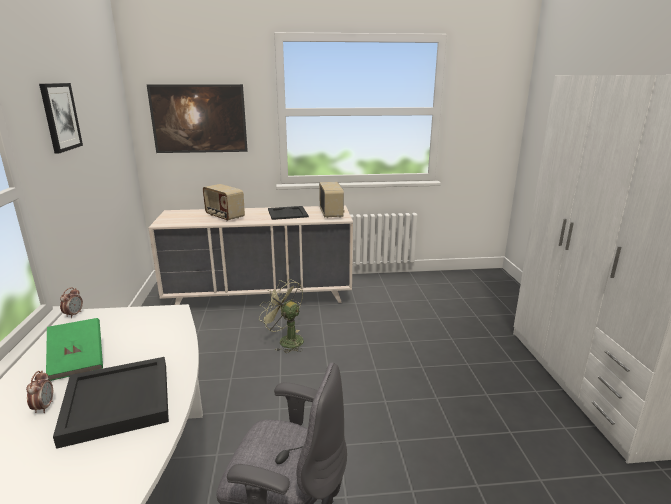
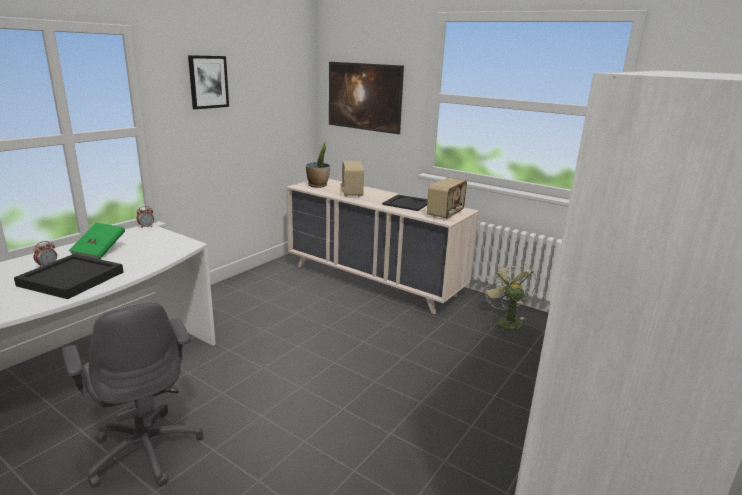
camera: 40 degrees right, 0 degrees up
(179, 218) = (318, 185): none -> potted plant
(286, 340) = (340, 323): green fan -> green fan (505, 321)

